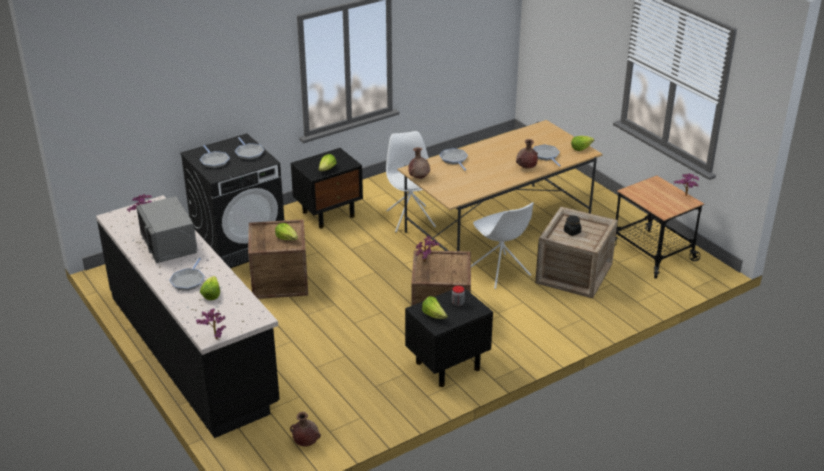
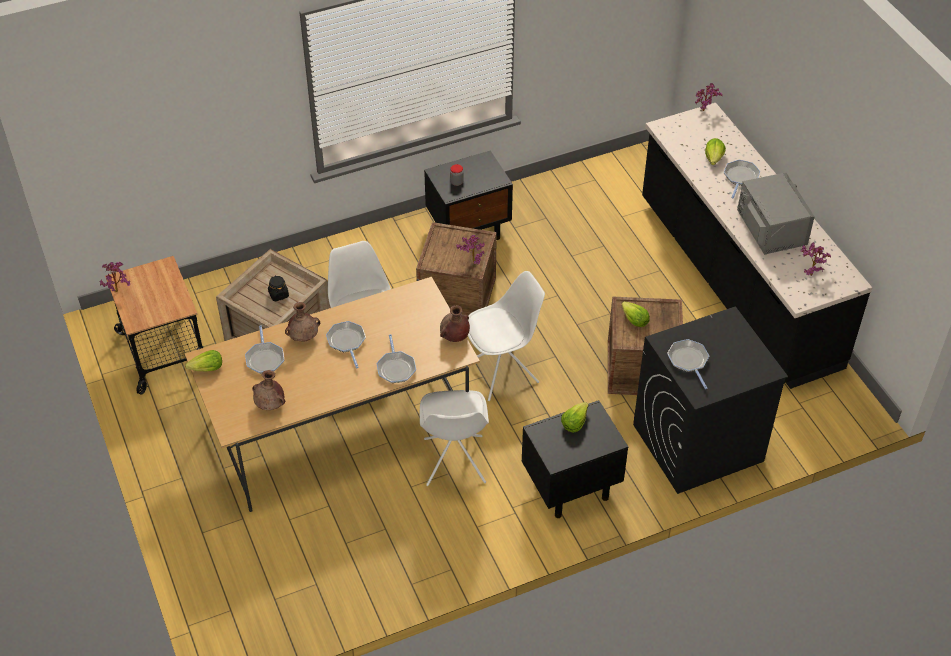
camera: 170 degrees left, 15 degrees up
(214, 161) = (736, 349): frying pan -> frying pan (347, 342)
(305, 442) = (617, 172): brown vase -> brown vase (270, 405)
(388, 268) = (503, 372): none -> white chair
(434, 315) = (485, 171): lettuce -> none

